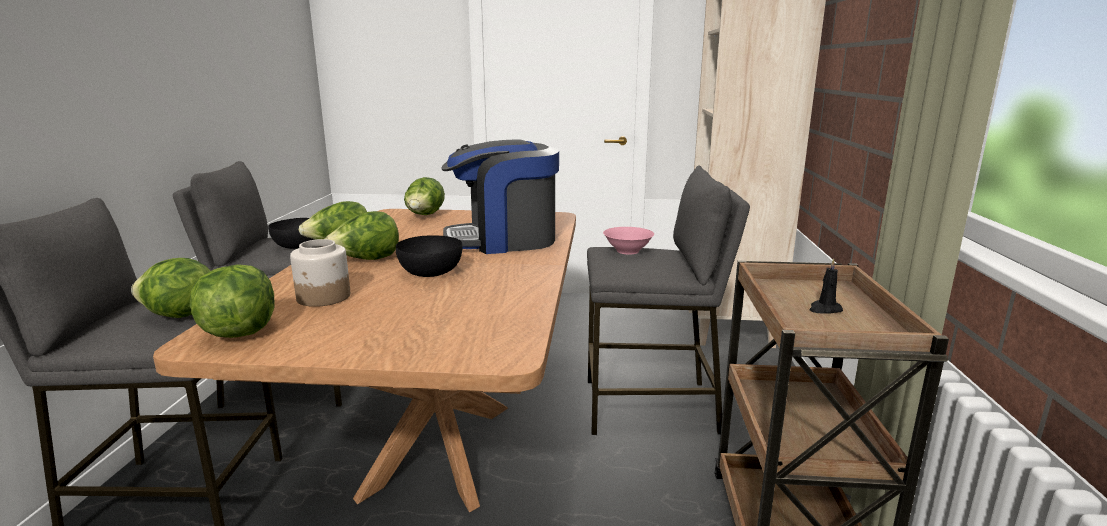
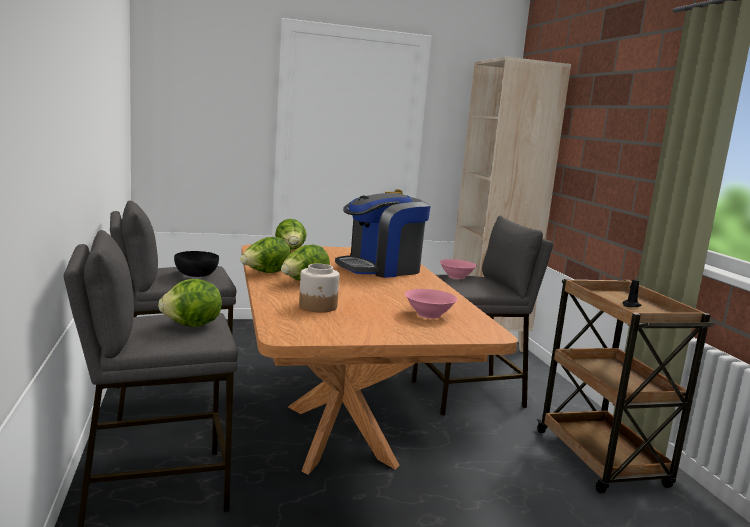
camera: 20 degrees left, 5 degrees down
(239, 332) = (299, 328): lettuce -> none
(431, 272) = (365, 289): black bowl -> none
(459, 315) = (428, 314): none -> pink bowl

